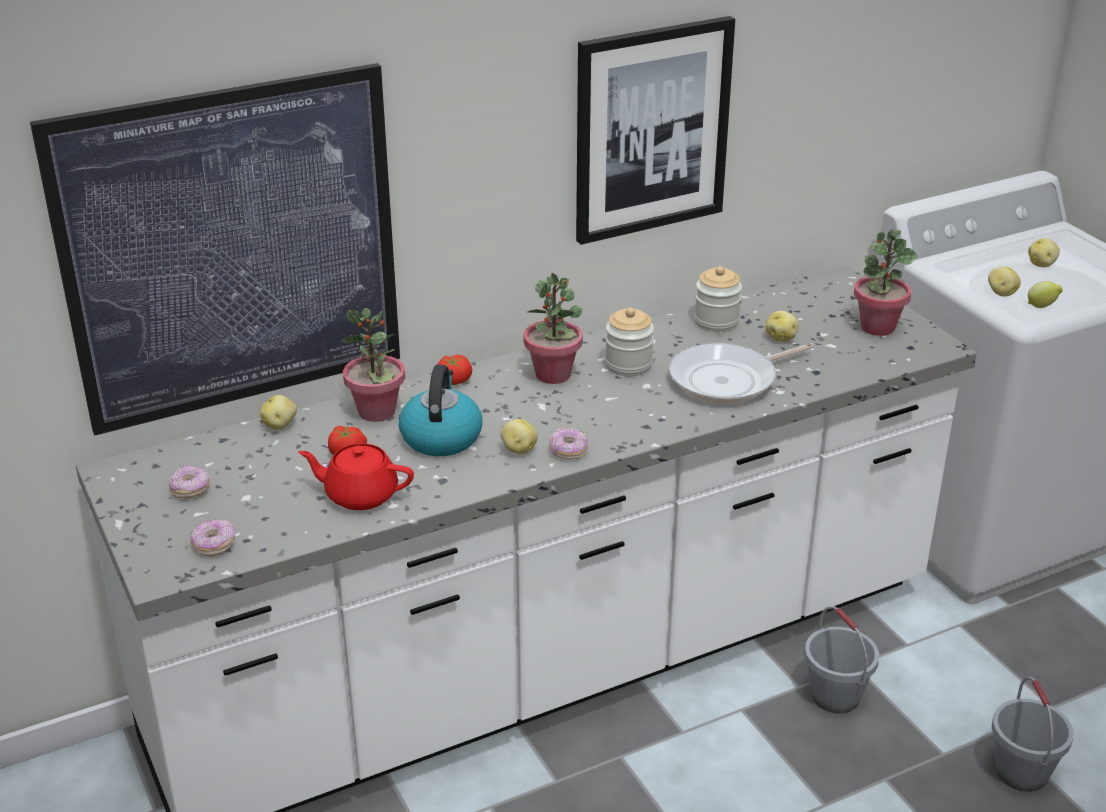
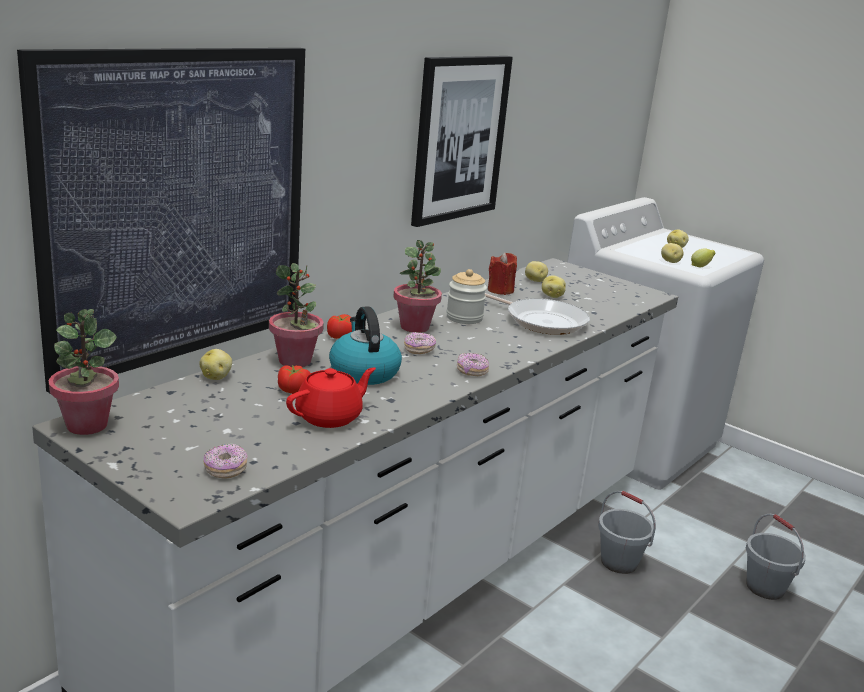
camera: 25 degrees left, 10 degrees down
(190, 490) = (168, 431): donut -> donut (419, 350)
(360, 495) = (330, 417): red teapot -> red teapot turned 150 degrees clockwise
(518, 450) = (432, 374): potato -> potato (535, 281)
(716, 322) = (500, 290): jar -> red candle
(728, 380) = (542, 321): frying pan -> frying pan turned 90 degrees counterclockwise
(877, 327) = (606, 287): potted plant -> potted plant (87, 425)

